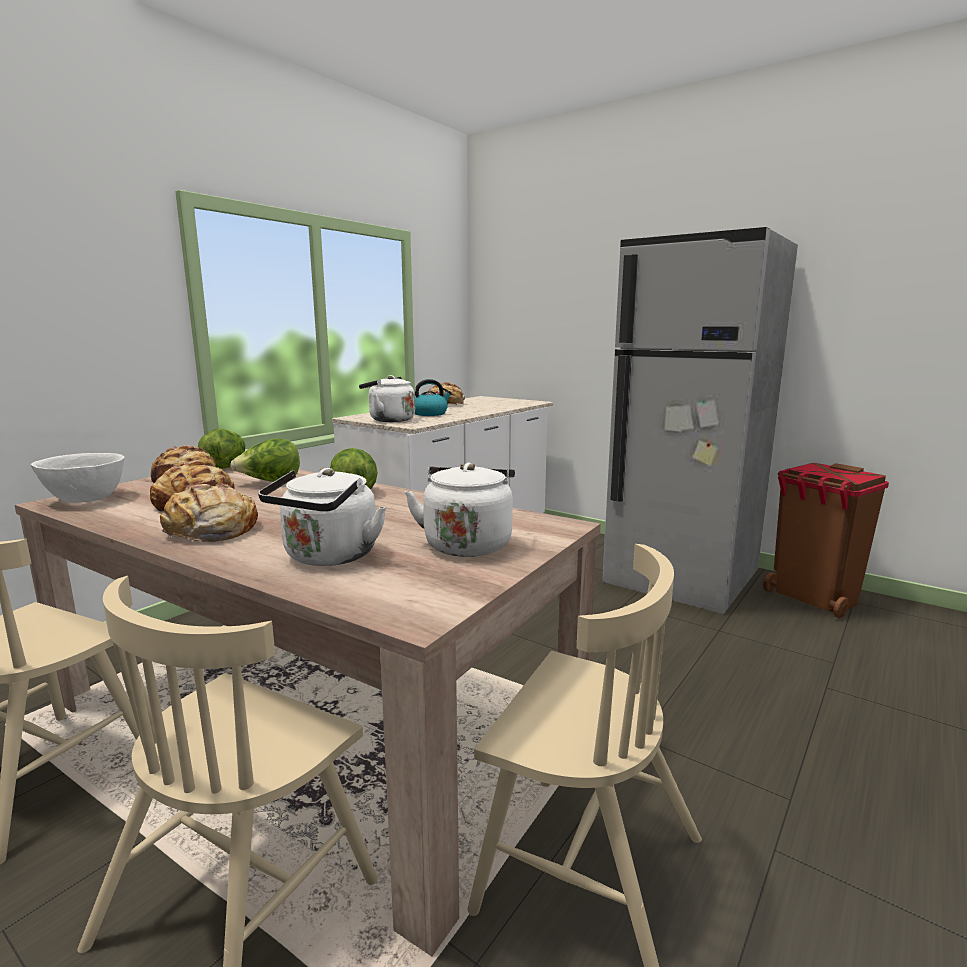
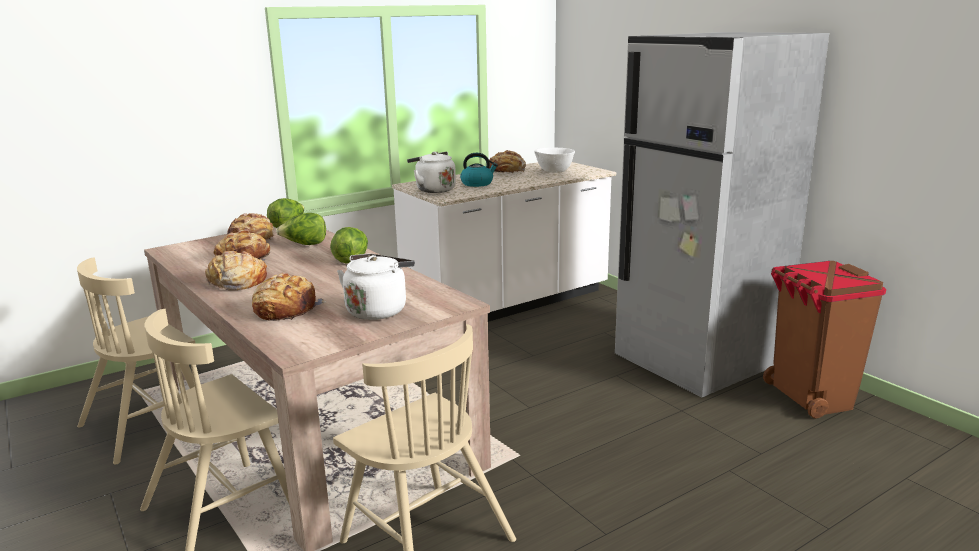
camera: 20 degrees right, 5 degrees up
(85, 499) = (184, 249): white bowl -> white bowl (554, 171)
(328, 557) = (286, 309): white kettle -> bread

